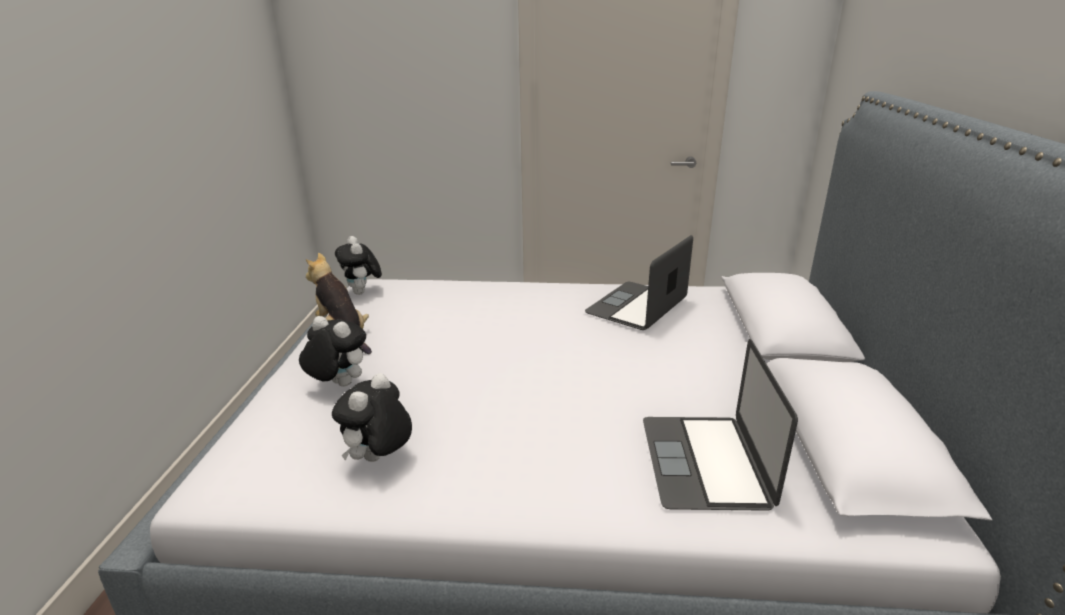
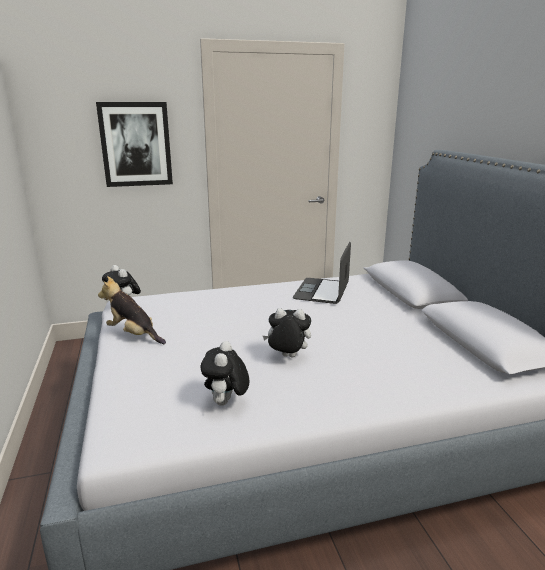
camera: 20 degrees left, 5 degrees down
(338, 385) = (158, 366): plush toy -> plush toy (287, 357)
(425, 70) = (136, 144): none -> picture
(705, 461) = (421, 365): laptop -> none

